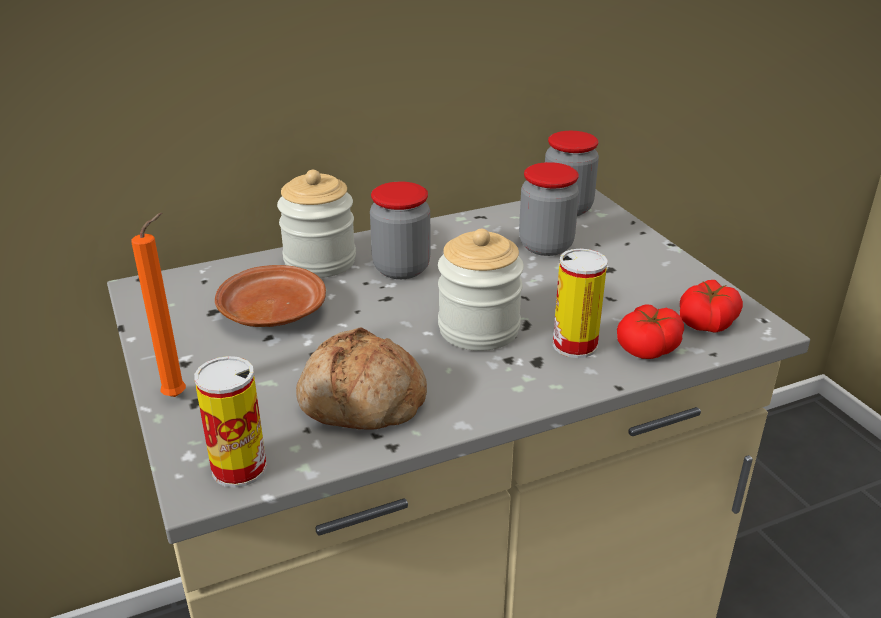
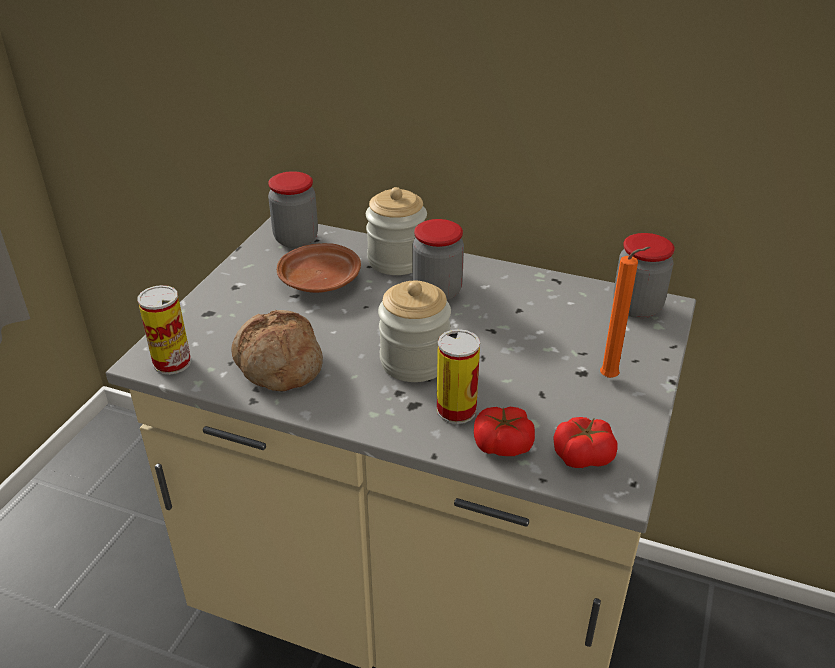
camera: 45 degrees right, 5 degrees up
(179, 395) = (205, 304): orange candle -> orange candle (612, 378)
(546, 246) = (565, 328): jar -> jar (296, 239)

